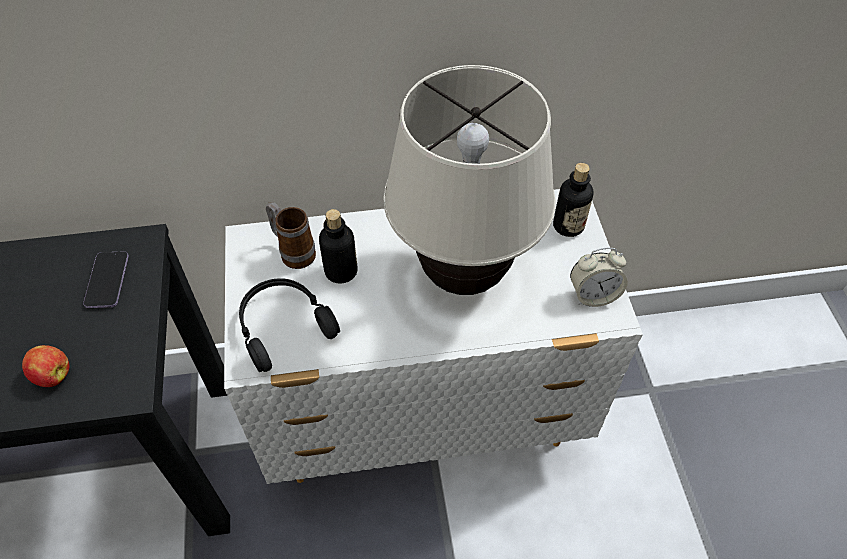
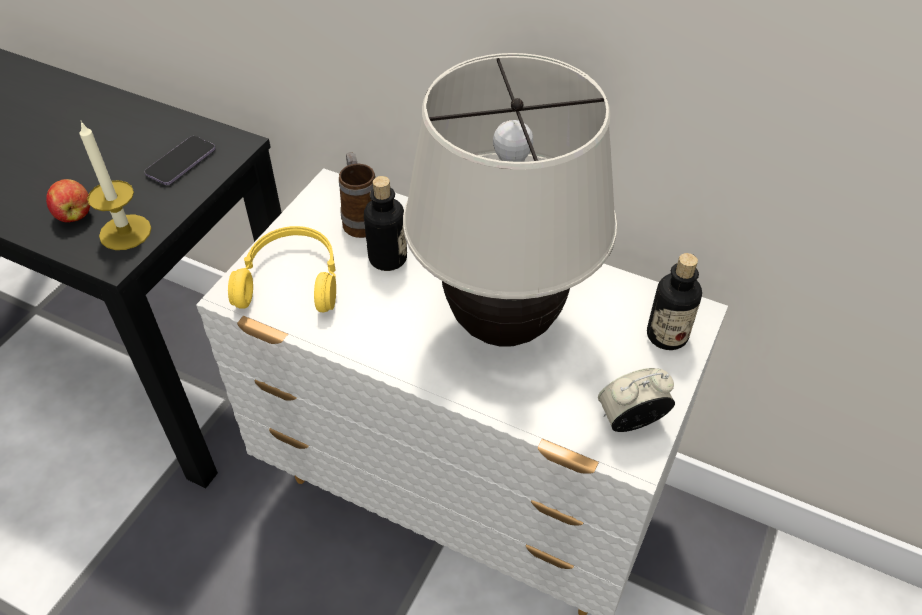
camera: 35 degrees right, 5 degrees down
(116, 364) = (125, 232): none -> candle
(283, 326) = (292, 279): black headphones -> yellow headphones
(593, 295) = (631, 420): alarm clock -> alarm clock turned 135 degrees clockwise

